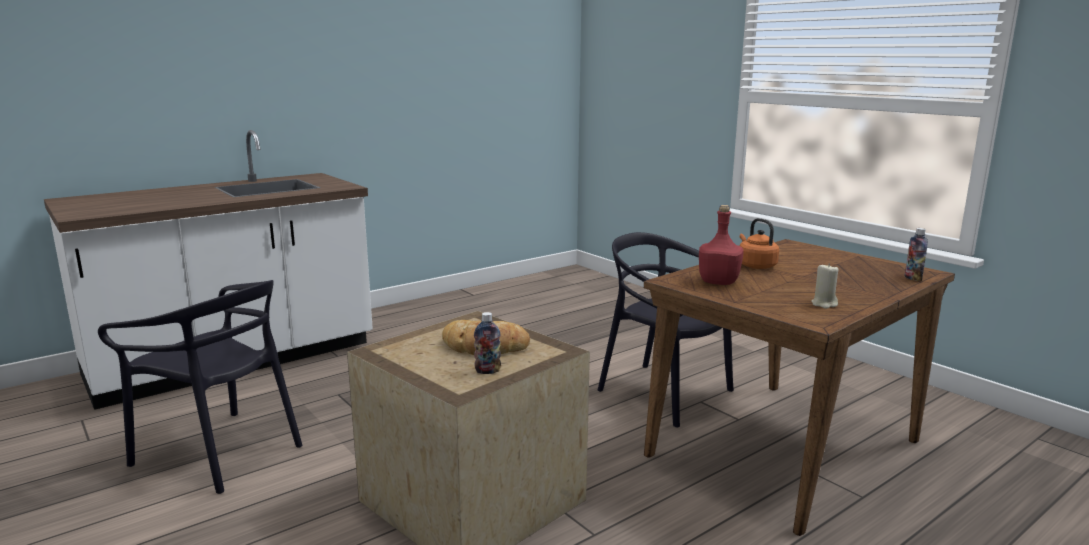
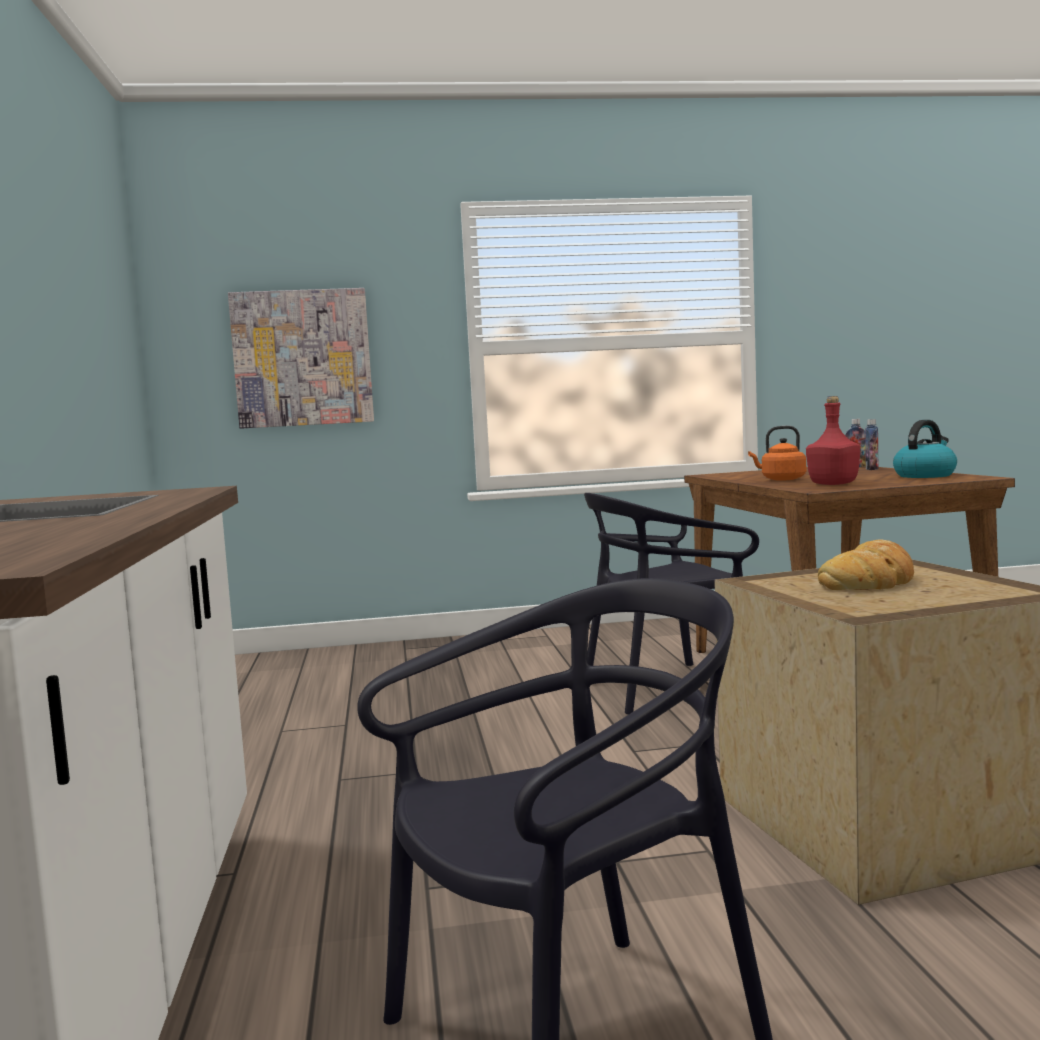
camera: 60 degrees left, 10 degrees down
(487, 371) = (964, 583): bottle -> bottle (872, 469)
(646, 92) = (302, 358): none -> picture
(824, 304) = (925, 475): beige candle -> kettle

